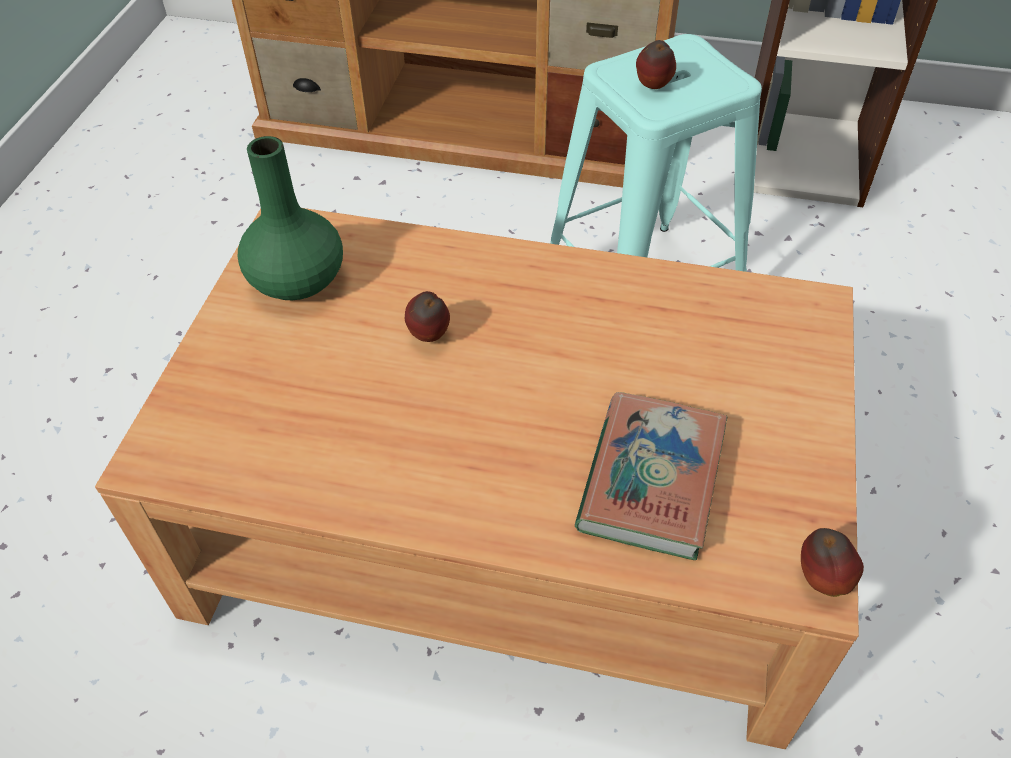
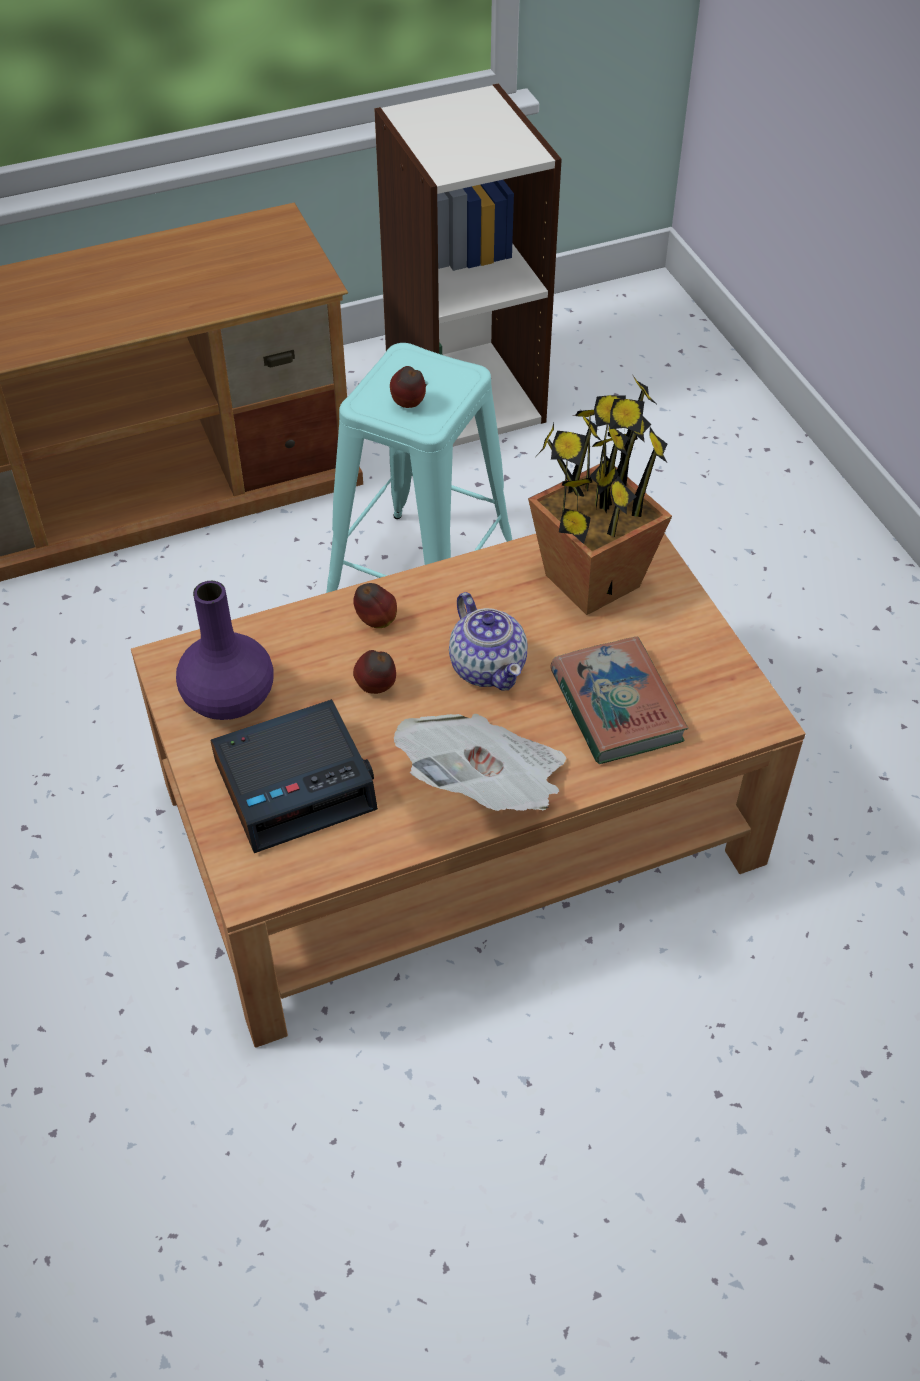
camera: 35 degrees left, 0 degrees up
(277, 387) = (296, 784): none -> alarm clock
(296, 281) = (229, 699): green vase -> purple vase
(444, 489) = (486, 787): none -> newspaper
(552, 370) = (488, 666): none -> teapot
(730, 338) = (591, 581): none -> potted plant
(821, 580) = (763, 712): apple -> apple (376, 622)

